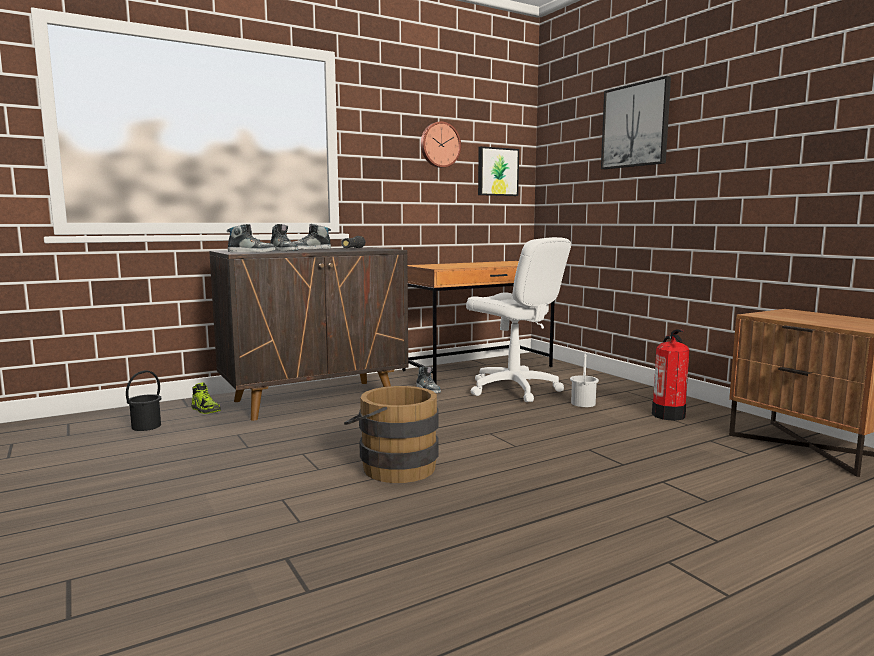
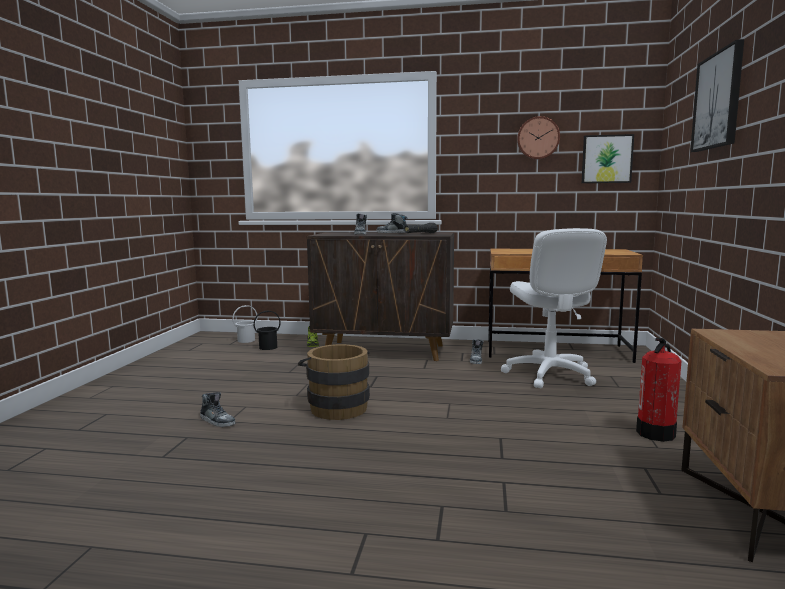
camera: 40 degrees right, 0 degrees up
(251, 252) = (333, 234): shoe -> shoe (217, 421)
(582, 403) = (587, 401): white bucket -> white bucket (246, 340)

